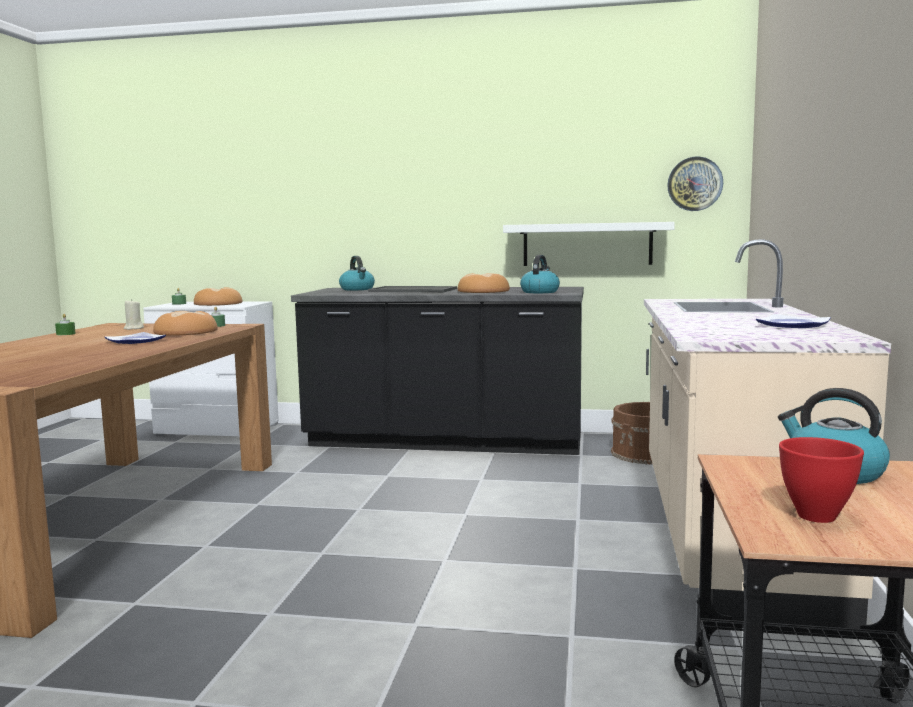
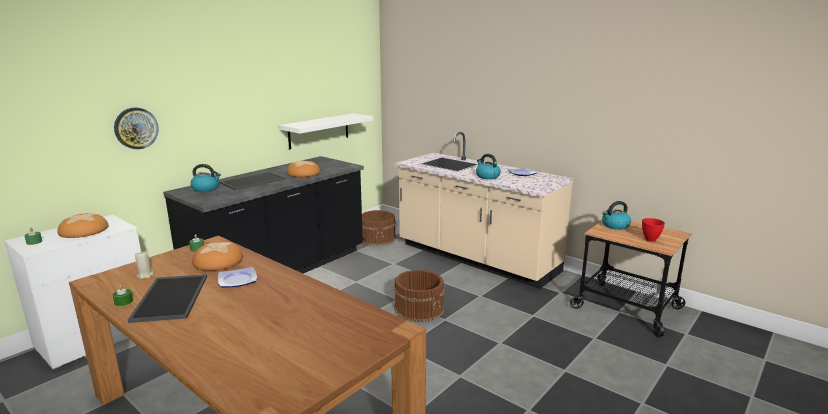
camera: 60 degrees left, 10 degrees up
(80, 338) = (169, 297): none -> tray
(456, 534) = (419, 308): none -> brown bucket
(539, 292) = (334, 167): kettle -> kettle (487, 176)
(694, 184) = (361, 91): wall clock -> wall clock (136, 128)

